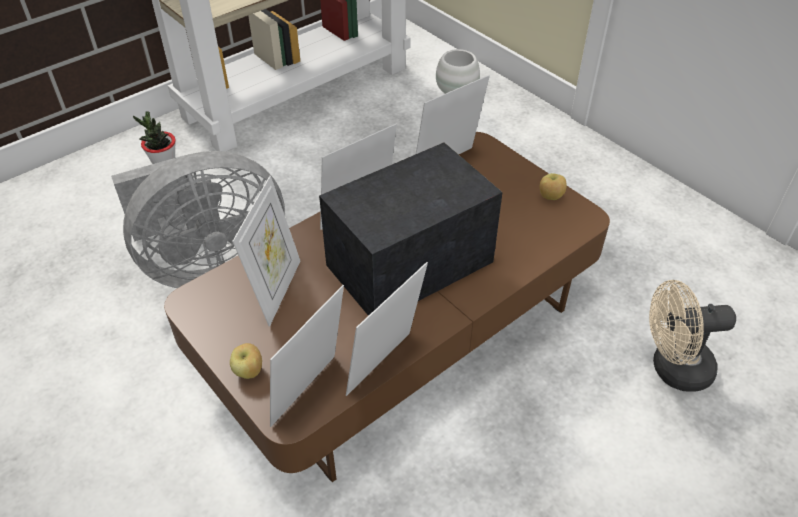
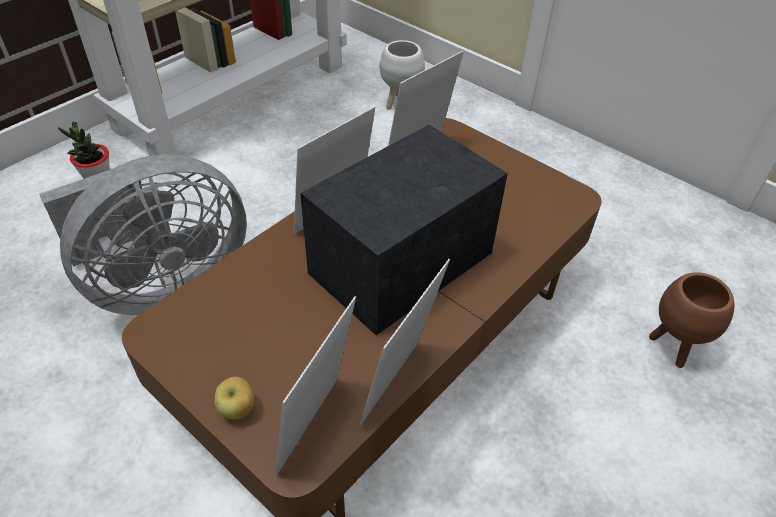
camera: 10 degrees left, 0 degrees up
(276, 290) = (255, 308): picture frame -> none
(550, 197) = (534, 179): apple -> none
(672, 369) = (674, 348): beige fan -> brown planter

